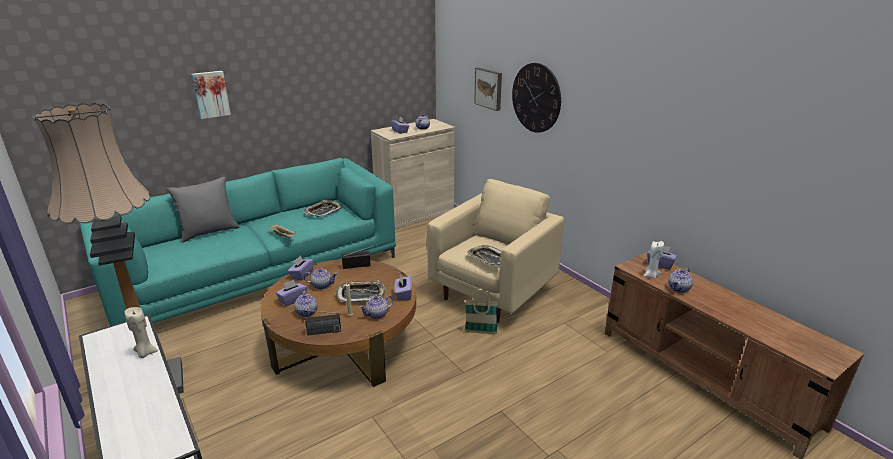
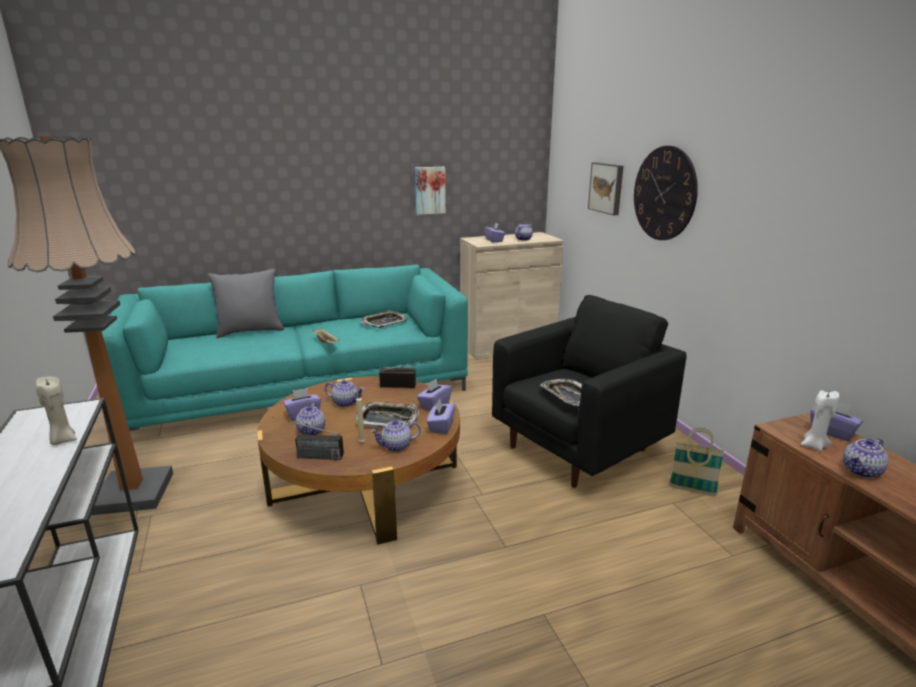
camera: 15 degrees right, 5 degrees down
(211, 94) = (275, 176): picture -> picture (429, 190)
(301, 275) = (329, 388): purple tissue box -> purple tissue box (434, 404)
(480, 332) = (547, 496): basket -> basket (692, 490)
(492, 293) = (577, 449): beige armchair -> black armchair

